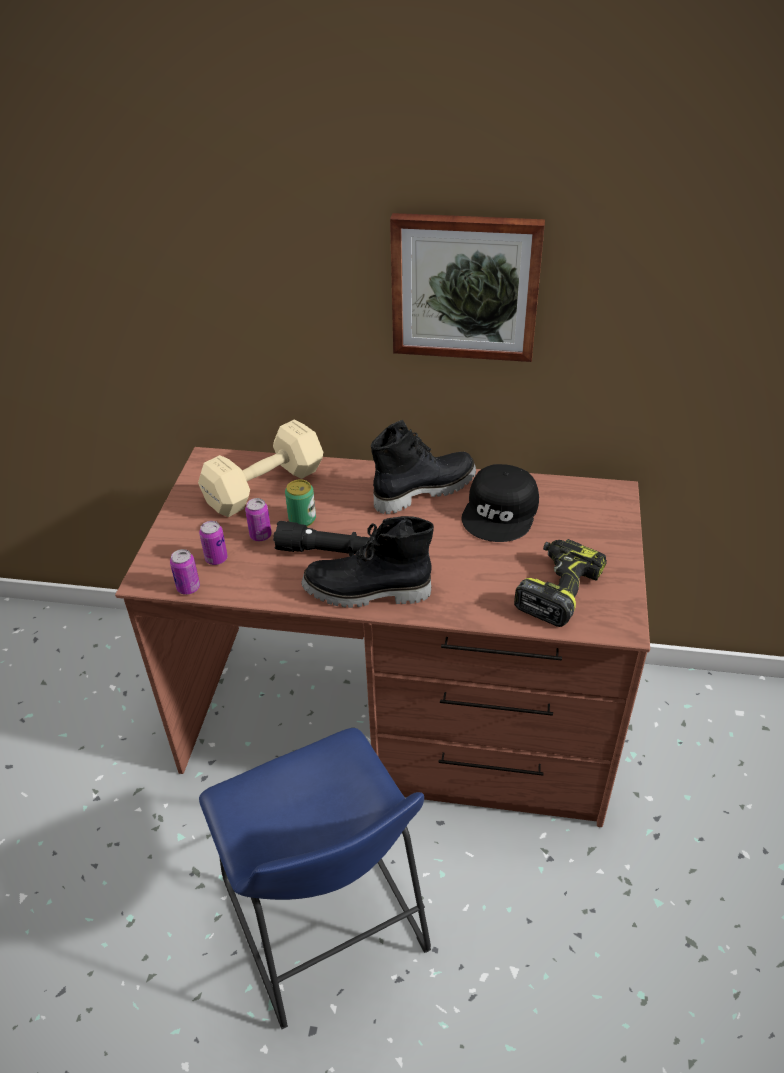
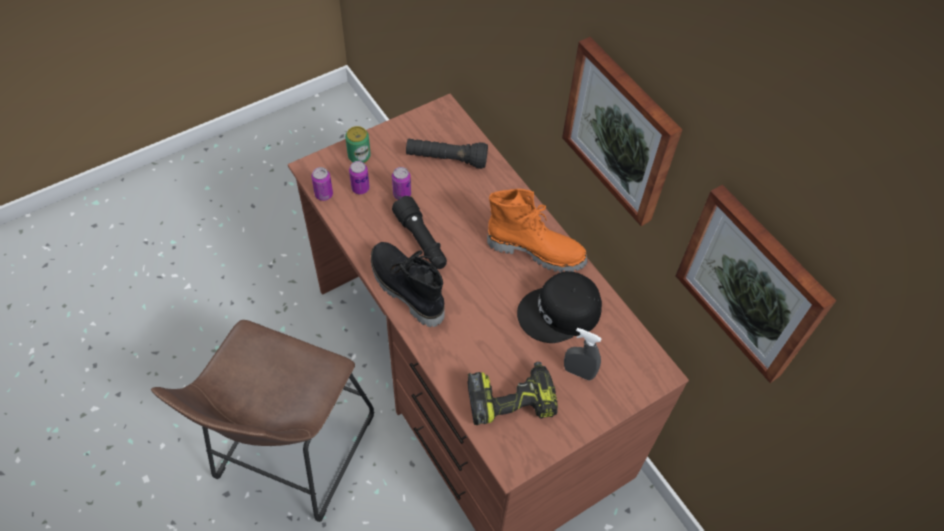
camera: 45 degrees right, 15 degrees up
(261, 487) = (446, 159): beige dumbbell -> black flashlight
(302, 519) = (438, 204): can -> can (359, 156)
(327, 928) = (290, 454): blue stool -> brown stool
(424, 490) = (536, 250): black boot -> orange boot
(571, 534) = (578, 372): none -> grey spray bottle
(675, 311) = (752, 283): none -> picture

